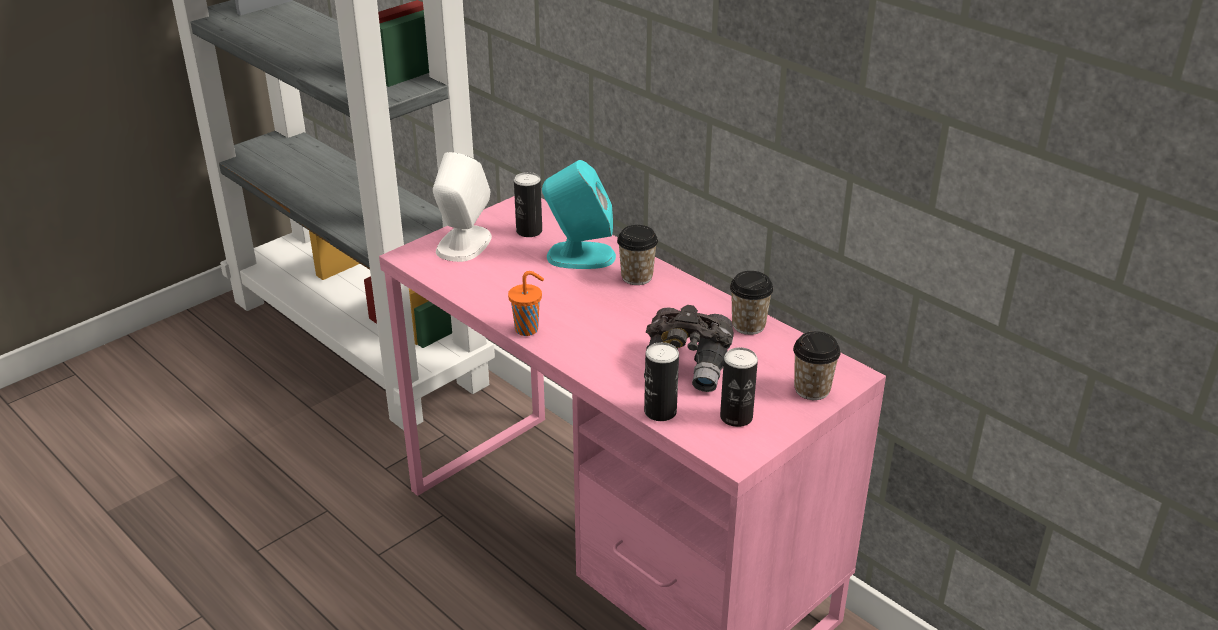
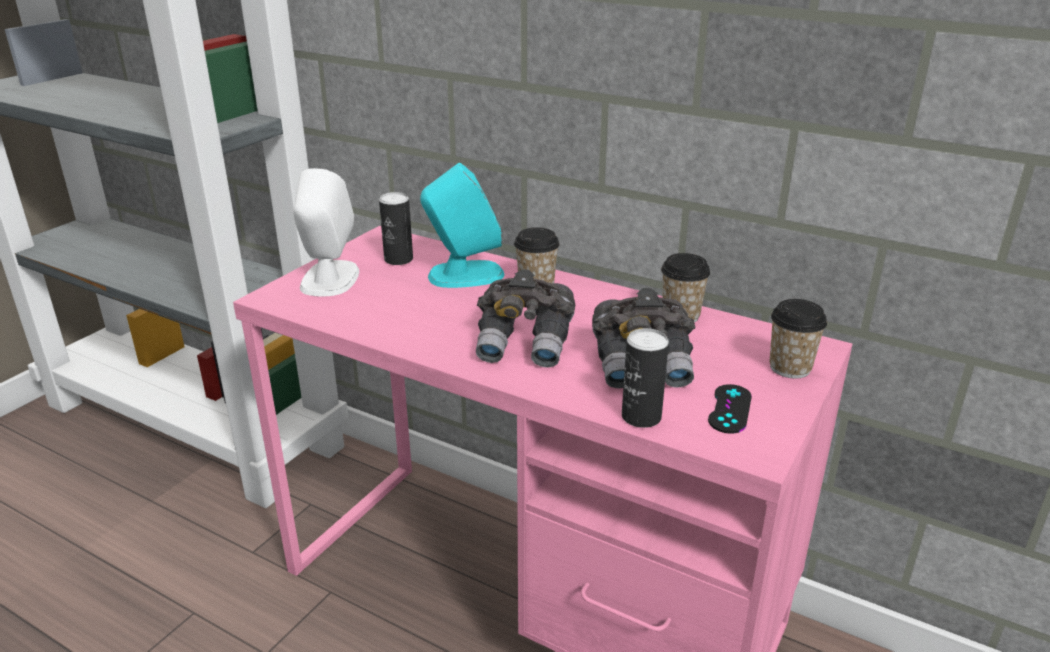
camera: 15 degrees left, 5 degrees down
(528, 329) = (441, 352): orange cup -> none
(600, 333) = (526, 344): none -> grey binoculars
(736, 417) = (730, 409): can -> black game controller

